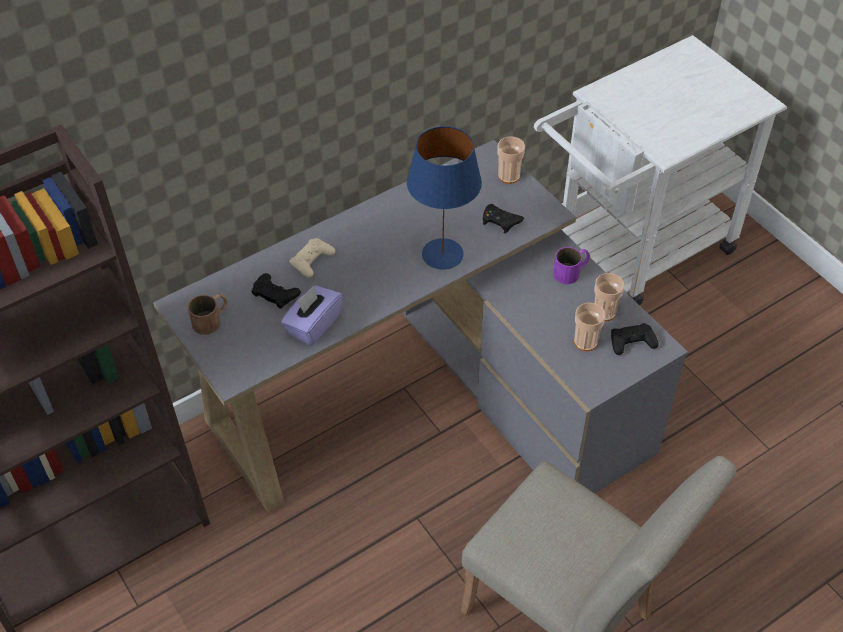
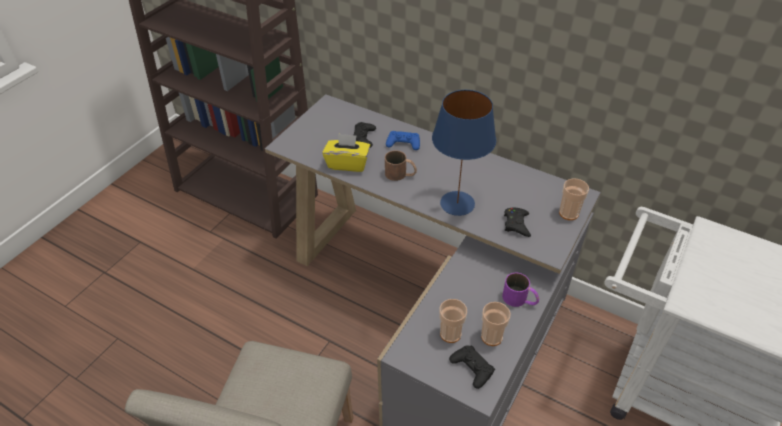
camera: 65 degrees right, 5 degrees down
(211, 319) = (326, 120): brown mug -> brown mug (400, 174)
(312, 260) = (403, 143): beige game controller -> blue game controller
(313, 325) = (347, 163): purple tissue box -> yellow tissue box

